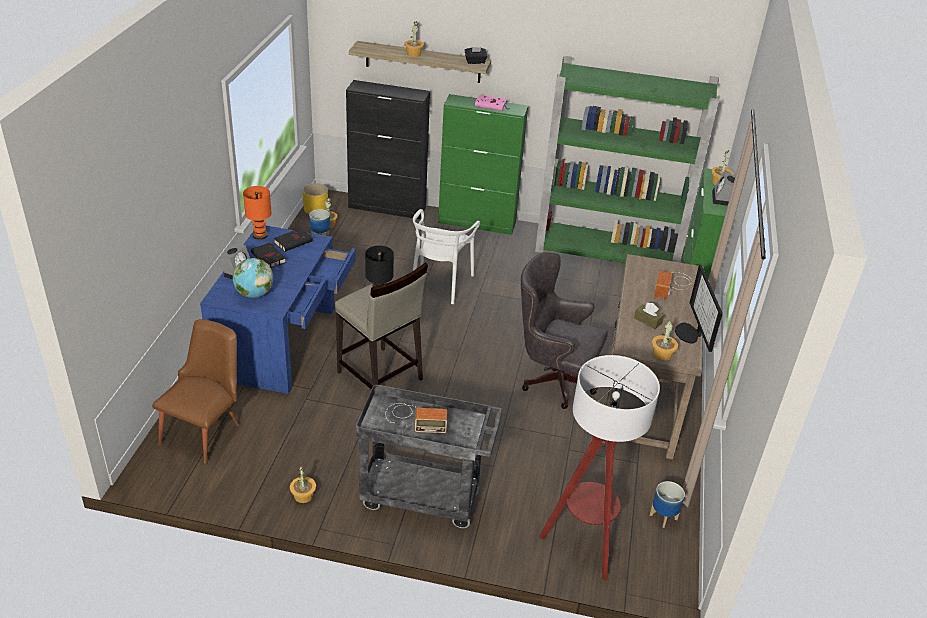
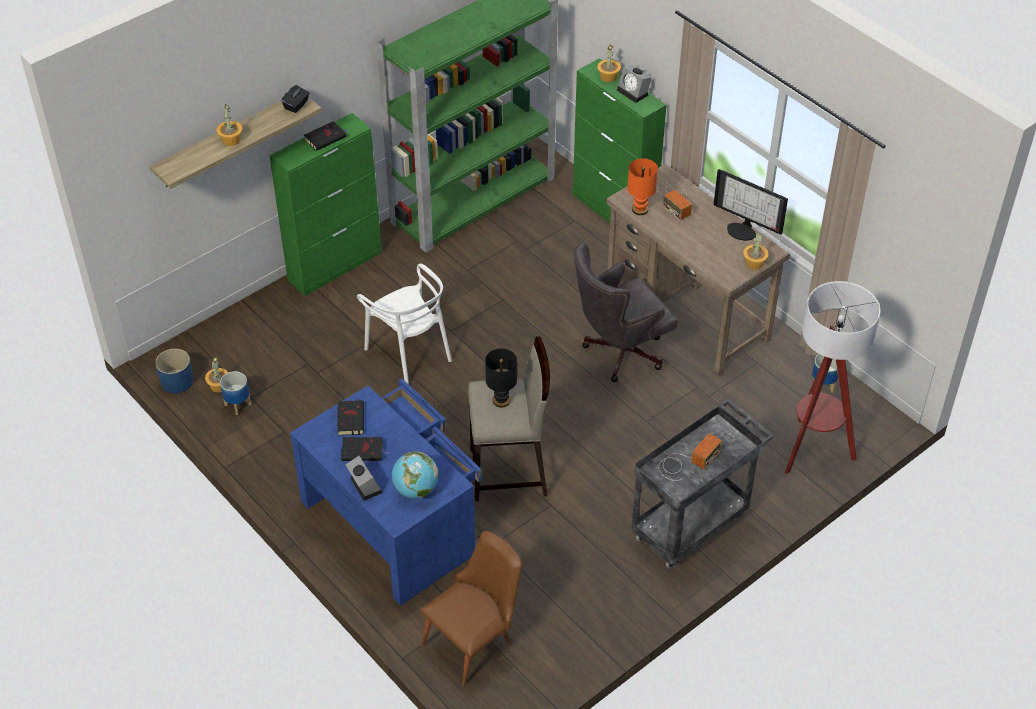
camera: 50 degrees left, 10 degrees up
(206, 430) = (475, 641): brown chair -> brown chair turned 75 degrees clockwise
(260, 235) = (314, 439): orange table lamp -> orange table lamp (640, 209)
(303, 496) = (621, 606): potted plant -> none
(316, 209) = (177, 381): yellow planter -> blue planter
(387, 207) = (236, 321): black cabinet -> none
(491, 105) = (326, 138): pink book -> black book
(648, 320) = (707, 244): brown tissue box -> none

